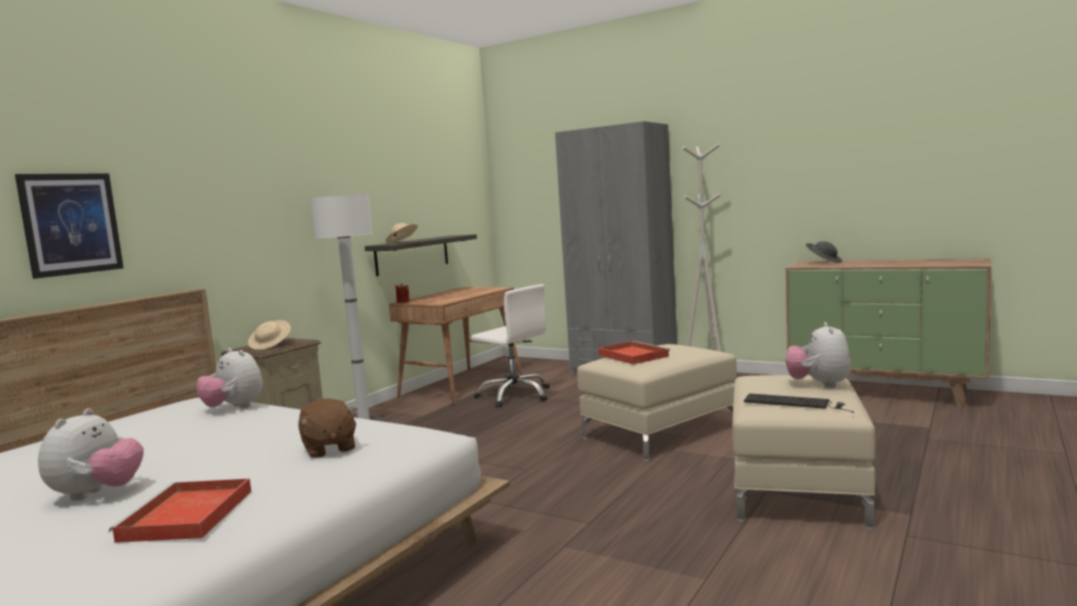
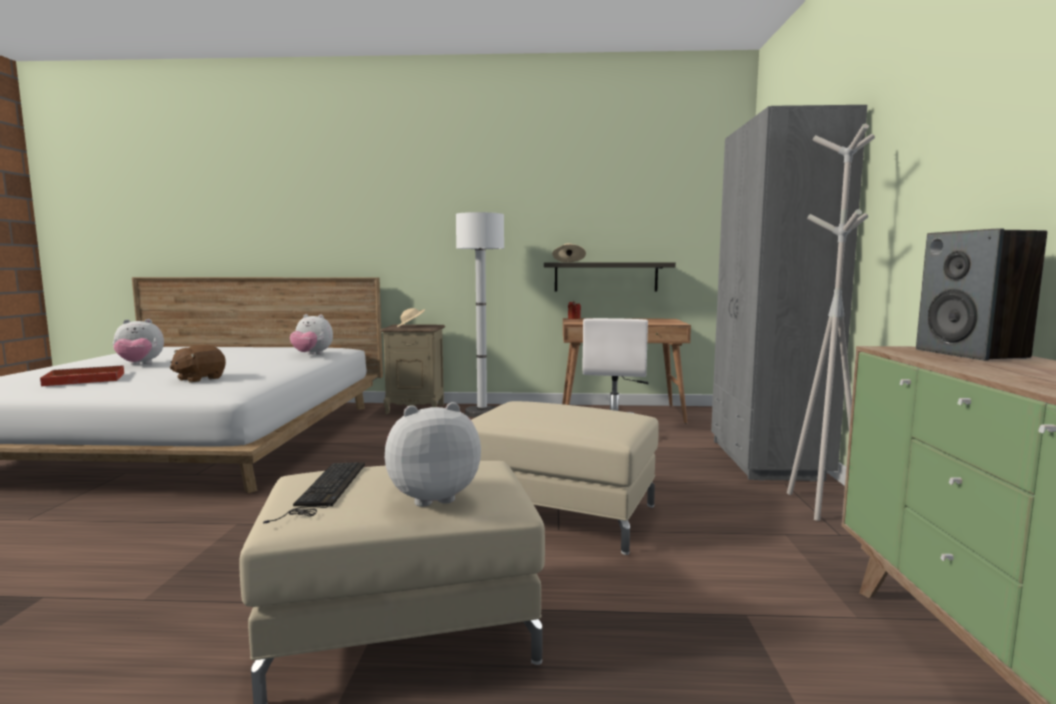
camera: 60 degrees right, 0 degrees up
(71, 224) = (308, 227): picture -> none
(234, 408) = (312, 354): plush toy -> plush toy turned 90 degrees counterclockwise
(632, 355) = (544, 407): red tray -> none
(824, 262) = (972, 354): grey hat -> speaker

